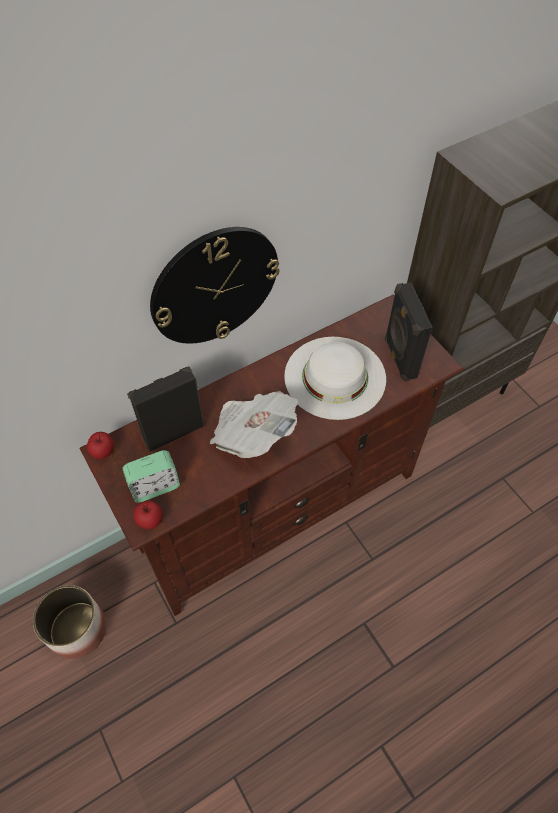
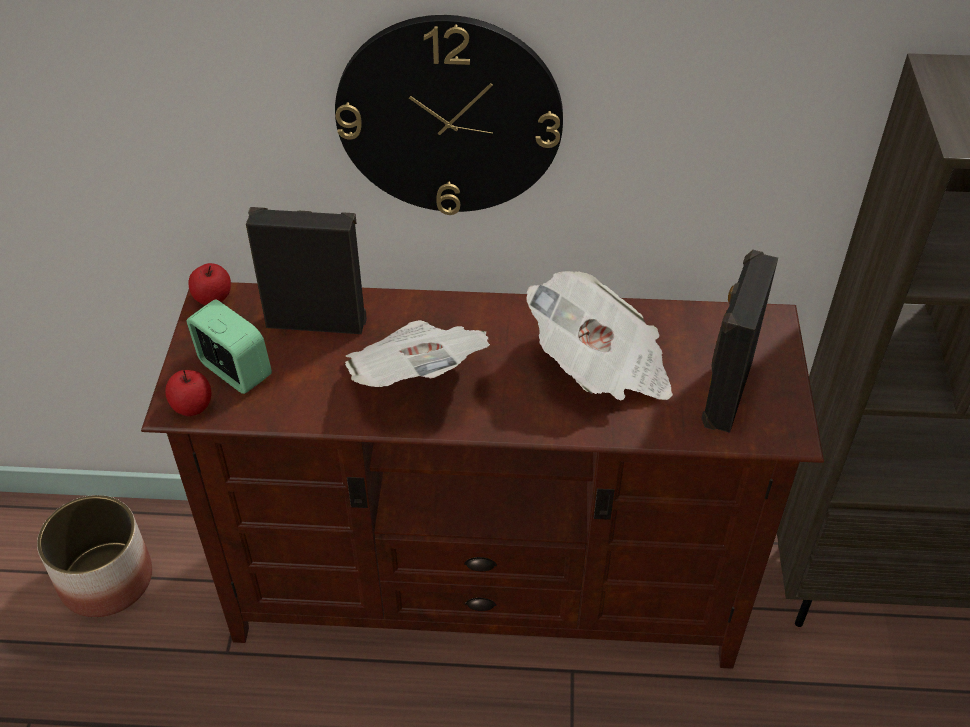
camera: 35 degrees right, 10 degrees down
(155, 486) = (235, 371): alarm clock -> alarm clock turned 150 degrees counterclockwise
(335, 377) = (600, 367): white hat -> newspaper

